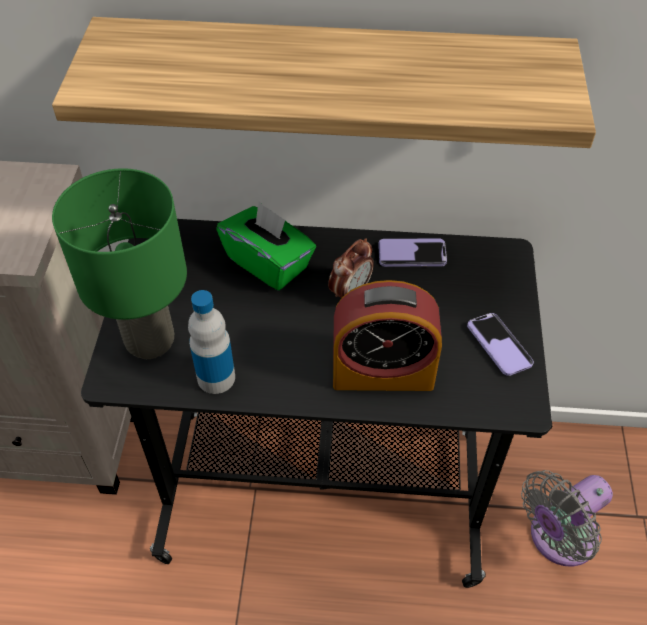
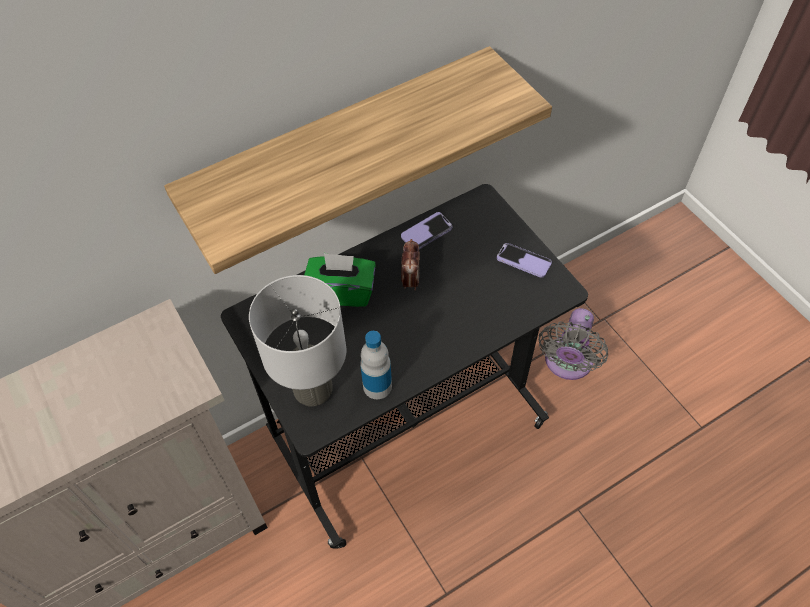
camera: 35 degrees left, 5 degrees up
(151, 344) = (315, 392): green table lamp -> white table lamp
(382, 372) = (473, 319): alarm clock -> none

